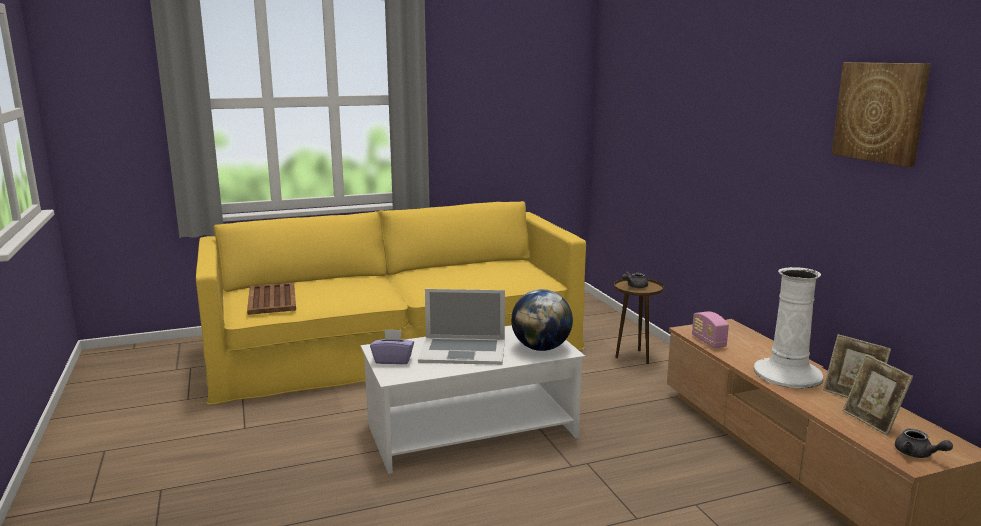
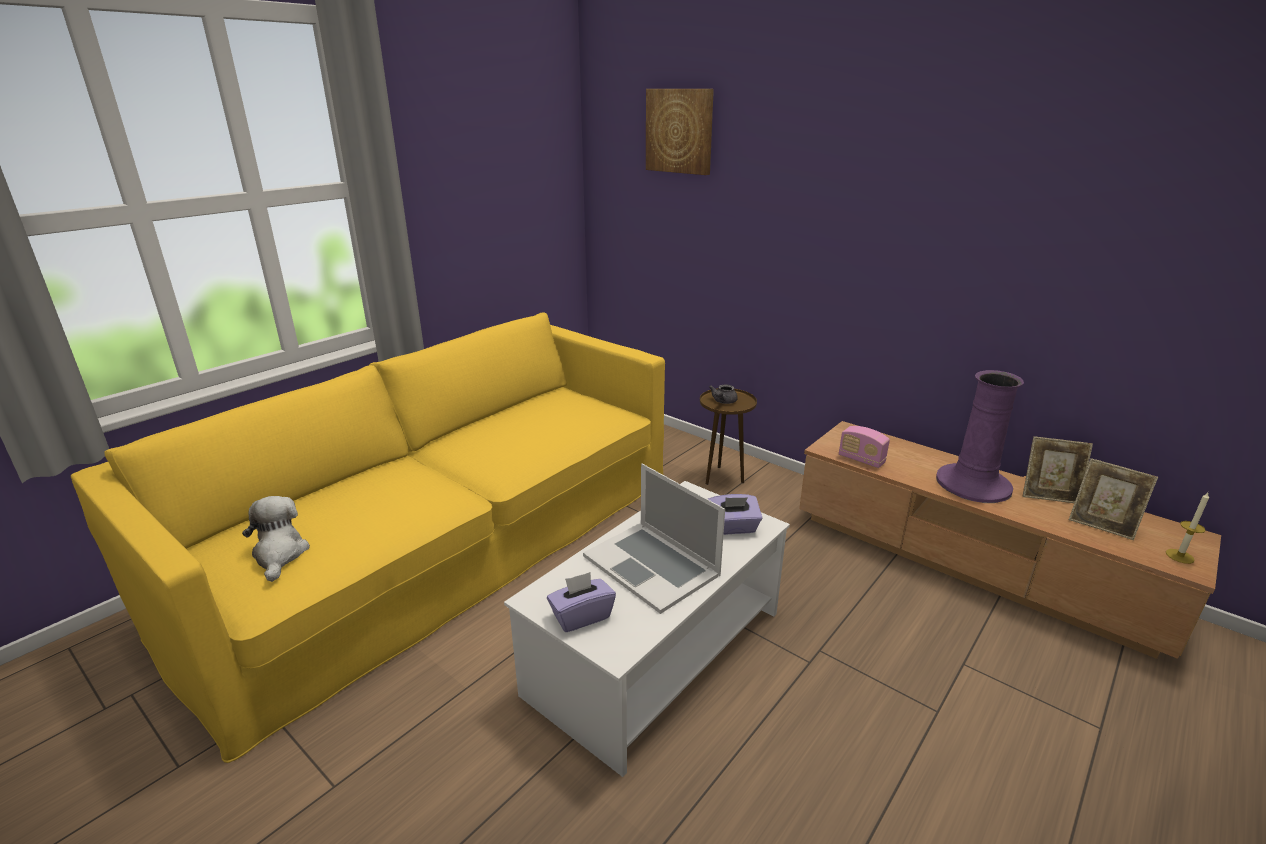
camera: 30 degrees left, 10 degrees up
(272, 299) = (279, 554): brown tray -> plush toy
(463, 351) = (651, 565): laptop -> laptop turned 75 degrees clockwise
(541, 348) = (733, 527): globe -> purple tissue box
(788, 374) = (974, 484): white vase -> purple vase
(880, 112) = (1087, 189): picture -> picture (679, 131)
(917, 454) = (1179, 556): grey teapot -> candle

